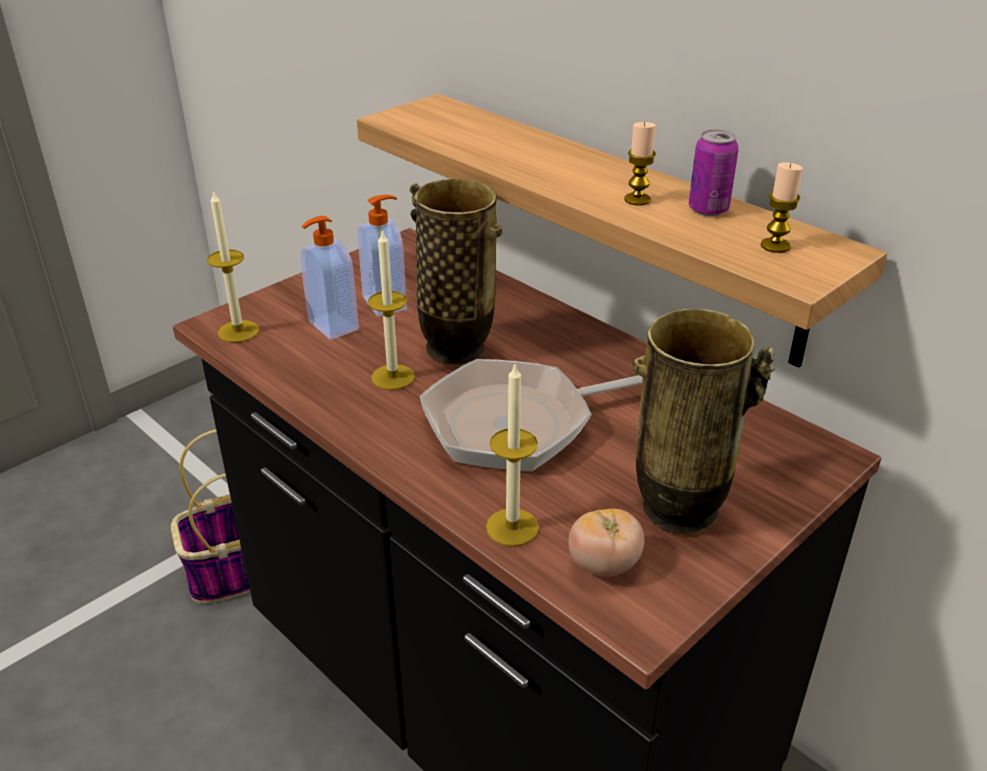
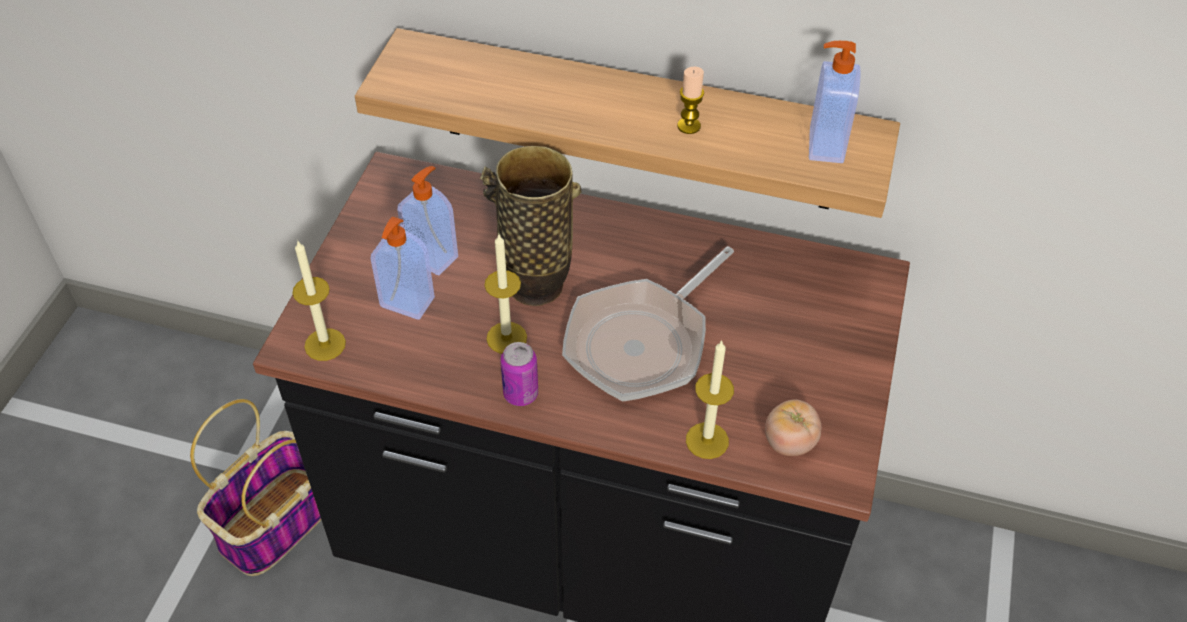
camera: 30 degrees left, 15 degrees up
(679, 511) = (809, 373): vase -> none
(708, 209) = (749, 118): can -> can (520, 394)
(775, 246) = (824, 146): candle -> soap dispenser

